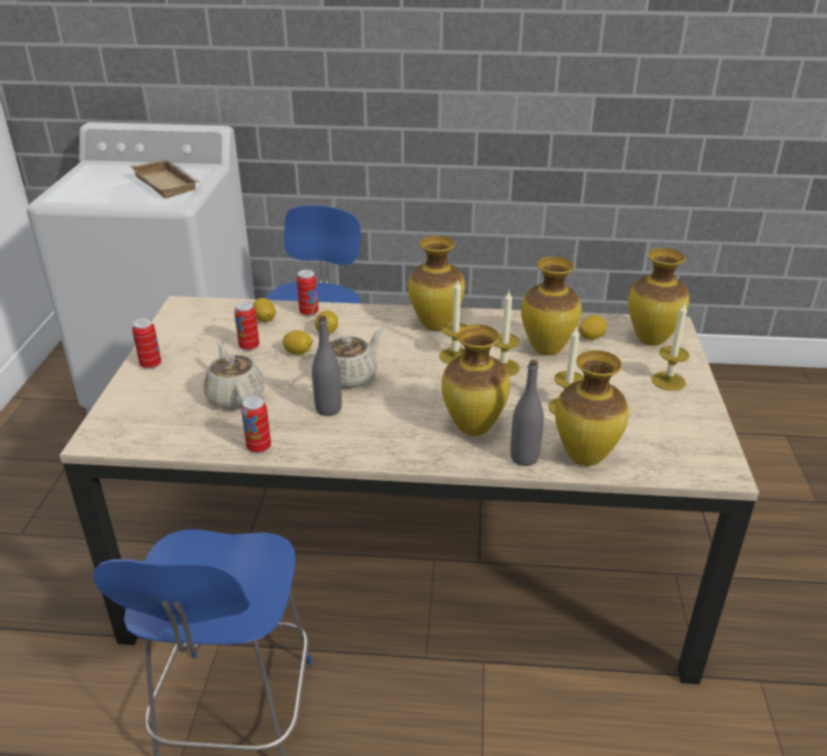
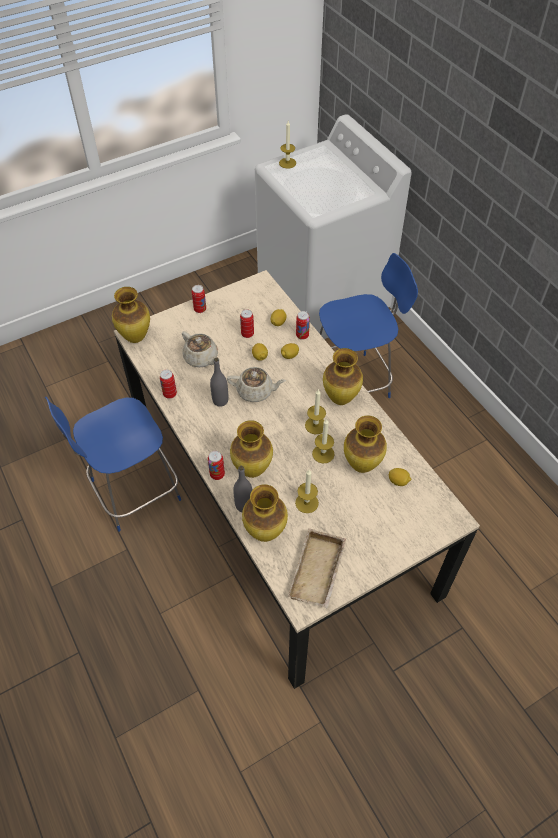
camera: 55 degrees right, 20 degrees up
(169, 184) = (334, 193): beige tray -> beige tray (319, 573)
(235, 396) = (201, 358): beige teapot -> beige teapot turned 105 degrees clockwise
(450, 460) = (217, 474): none -> can
(651, 340) = (425, 515): vase -> vase (136, 338)
(668, 381) = (380, 543): candle -> candle (287, 163)

